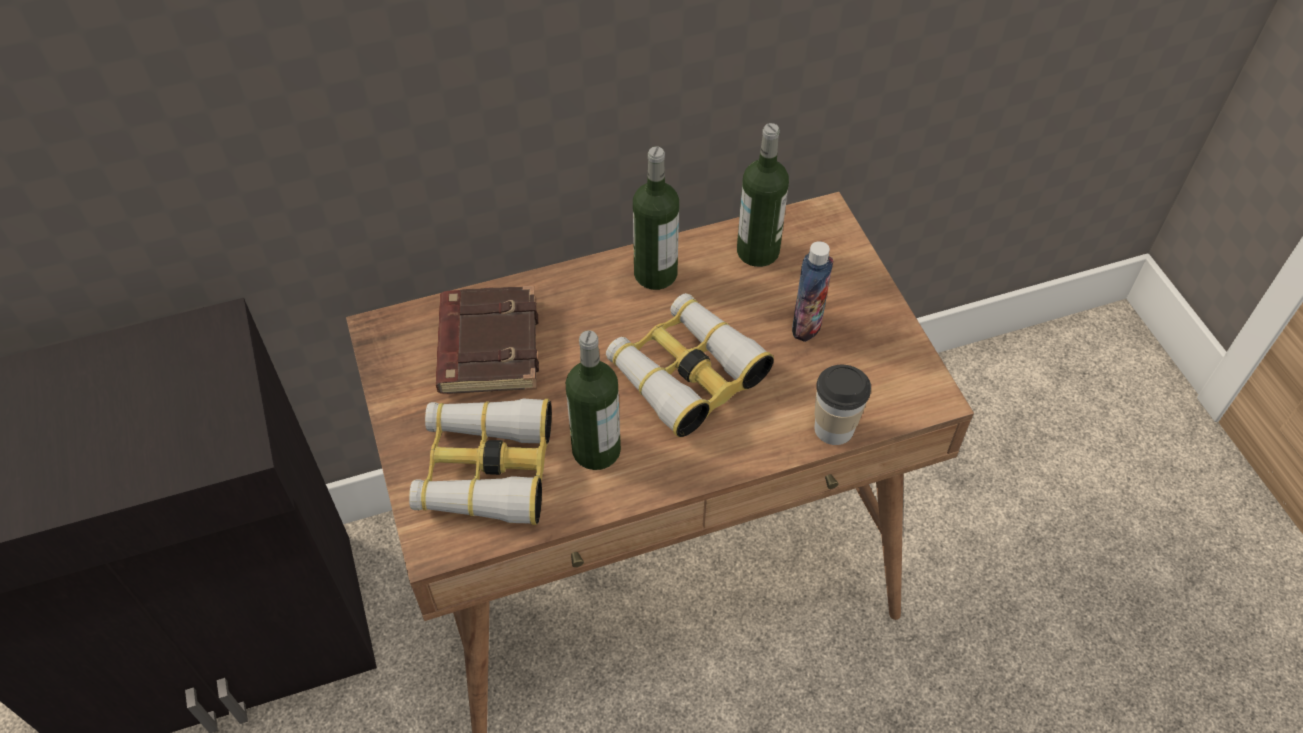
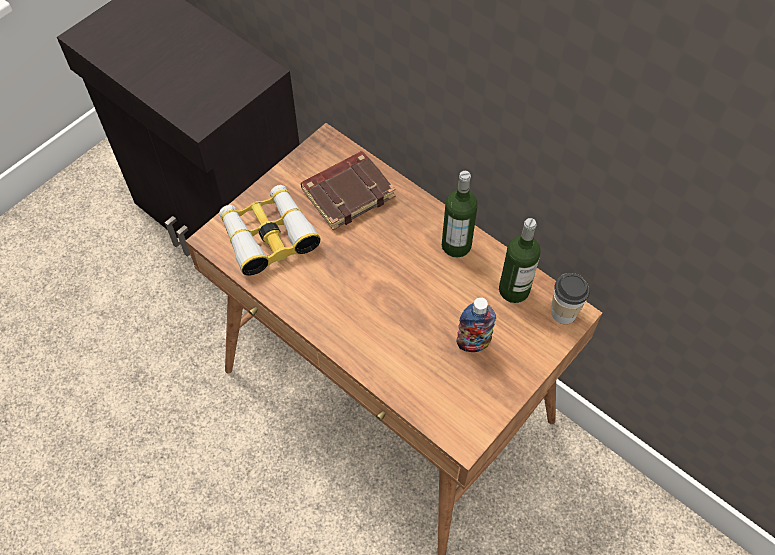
camera: 60 degrees right, 5 degrees up
(596, 450) = (312, 279): bottle -> none
(686, 372) = (393, 296): binoculars -> none
(834, 428) = (403, 393): cup -> cup (563, 313)

